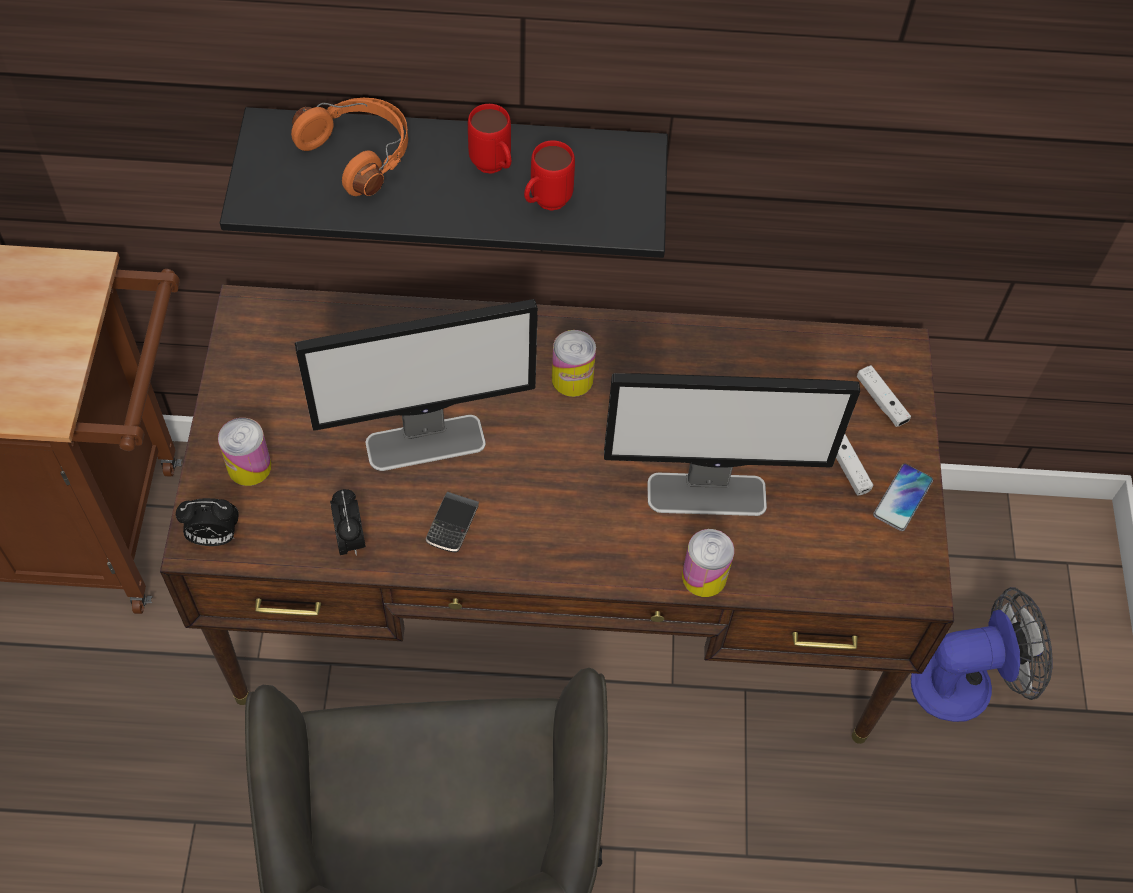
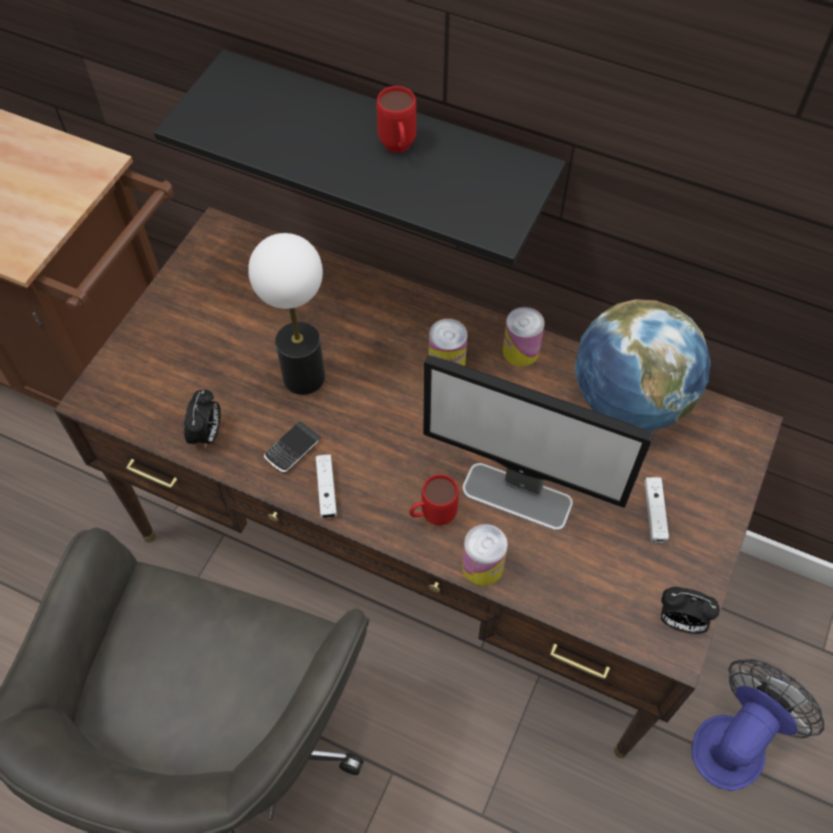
camera: 25 degrees right, 0 degrees up
(214, 537) = (105, 397): alarm clock -> alarm clock (679, 621)
(249, 466) = (159, 351): can -> can (520, 351)
(360, 153) = (293, 108): orange headphones -> none
(427, 442) = (304, 376): monitor -> table lamp
(545, 204) = (427, 190): red mug -> red mug (432, 516)
(775, 360) = (629, 401): none -> globe
(881, 401) = (711, 466): white game controller -> white game controller (326, 490)
(902, 498) = (694, 559): phone -> none
(966, 682) = (735, 740): fan -> fan turned 60 degrees counterclockwise

